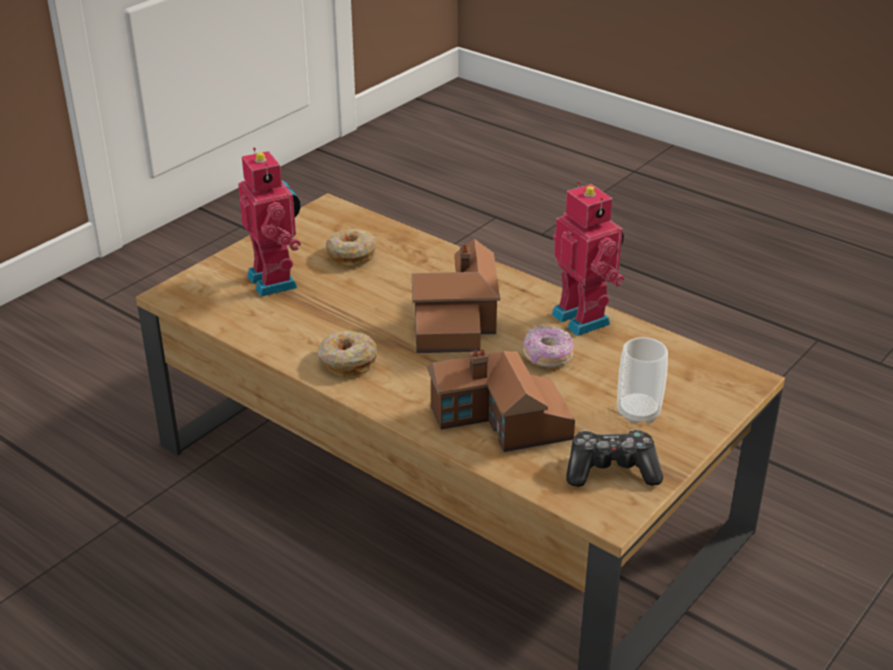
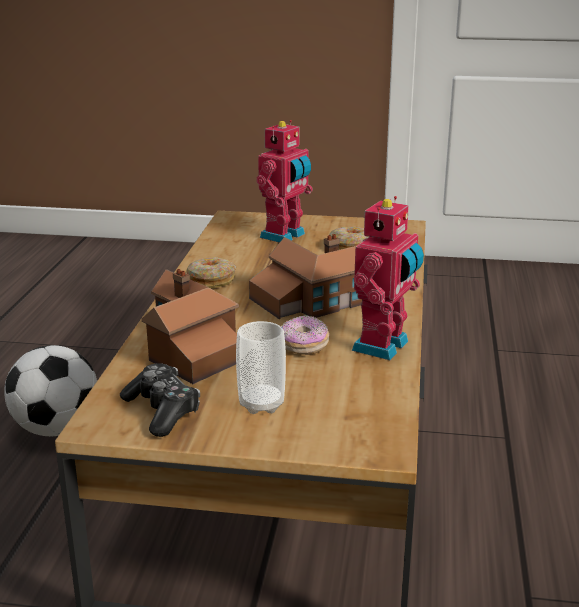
camera: 60 degrees right, 10 degrees down
(236, 642) = (57, 428): none -> football

